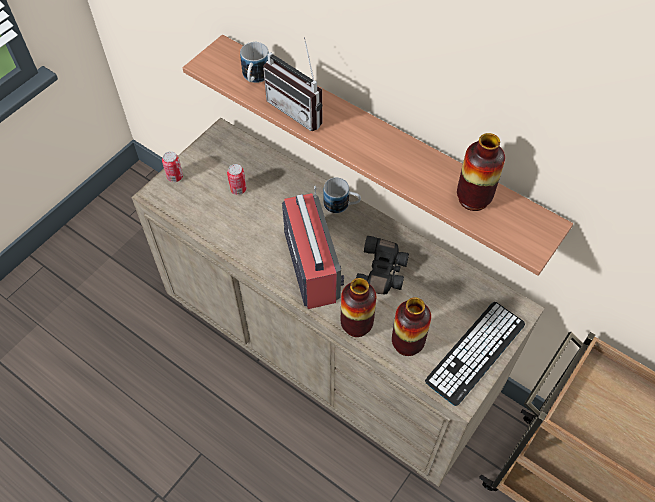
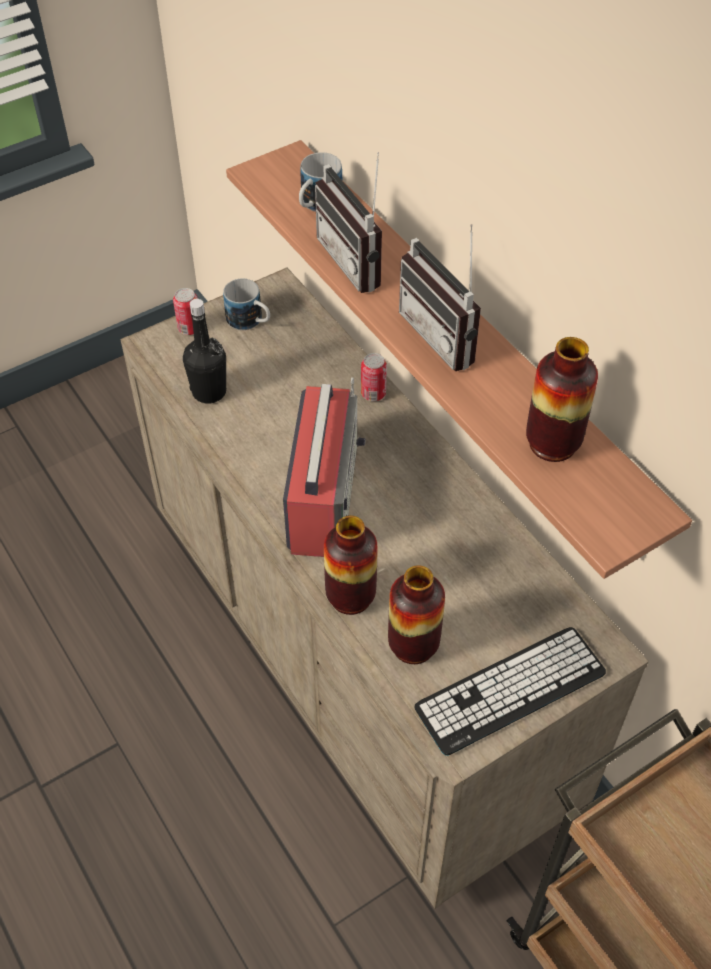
camera: 20 degrees right, 5 degrees down
(207, 216) = (209, 392): none -> black bottle
(238, 189) = (267, 367): can -> can (373, 394)
(342, 205) = (404, 428): mug -> mug (250, 322)
(378, 145) = (447, 335): none -> radio
(382, 272) = (421, 537): black binoculars -> none

